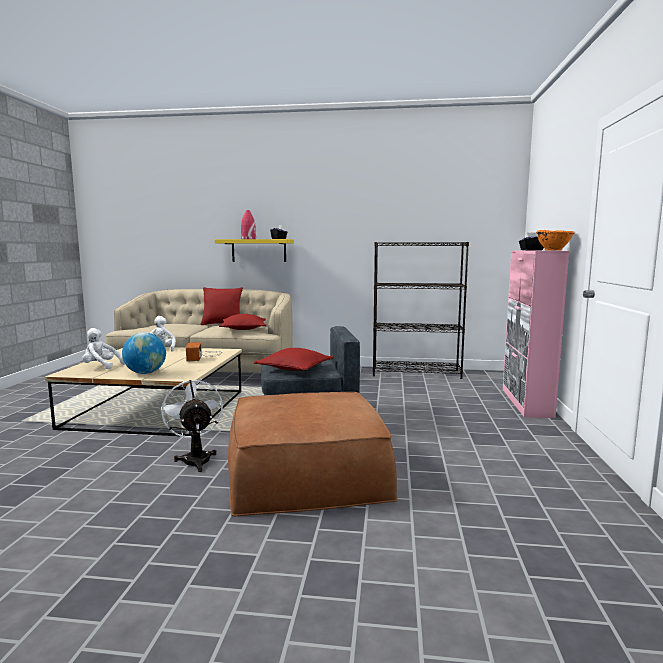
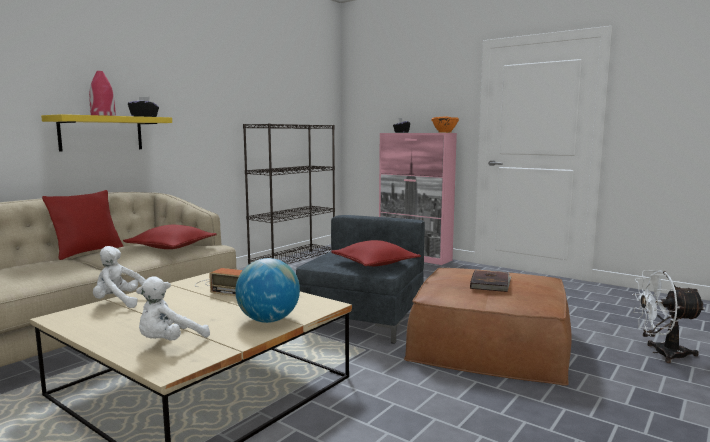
camera: 60 degrees left, 0 degrees up
(196, 458) = (419, 384): white fan -> white fan (661, 353)
(296, 406) = (490, 283): none -> brown book

